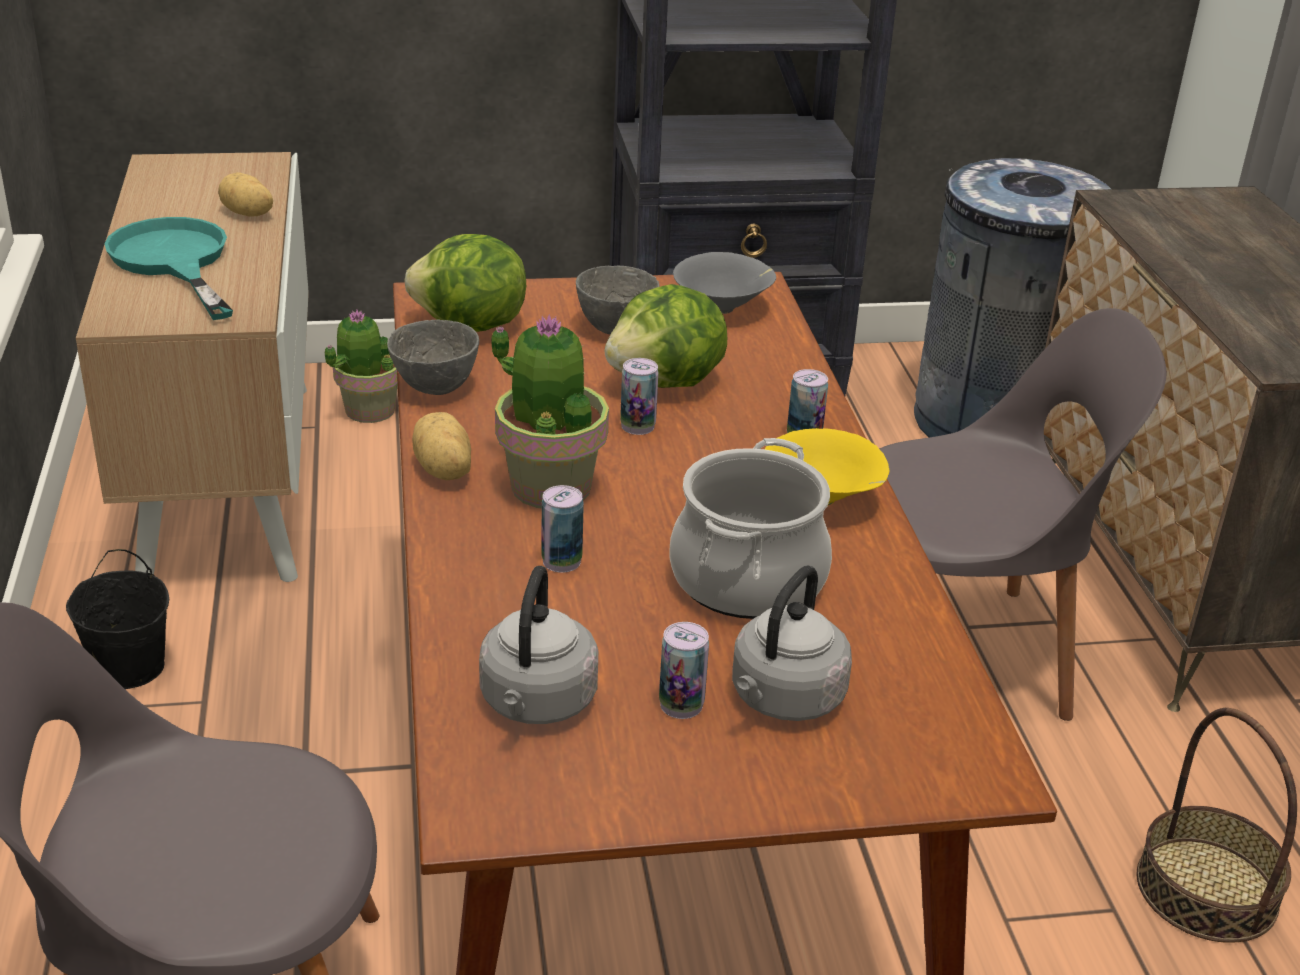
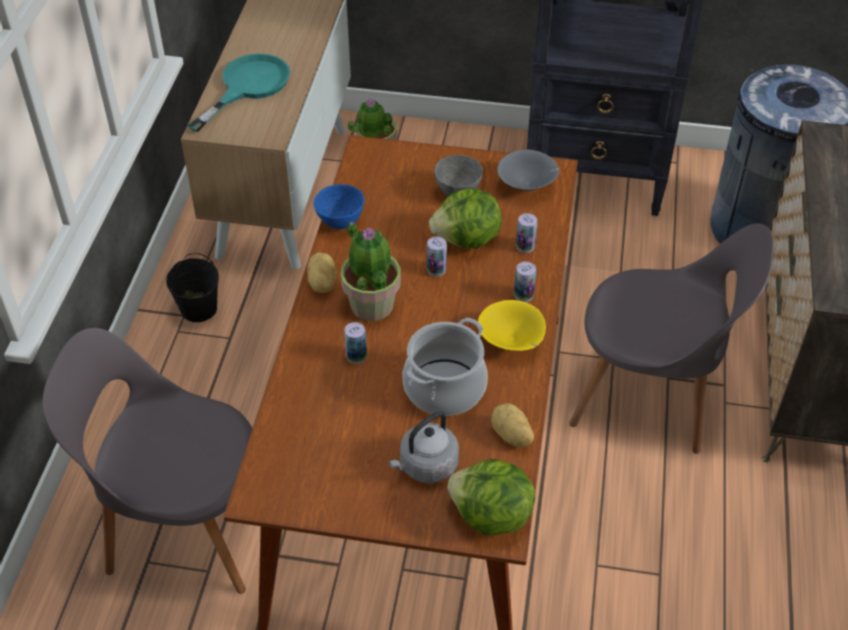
camera: 20 degrees right, 15 degrees up
(174, 262) = (248, 86): turquoise frying pan -> turquoise frying pan turned 45 degrees clockwise
(247, 214) = (299, 51): potato -> potato (511, 436)
(437, 388) = (341, 223): grey bowl -> blue bowl
(470, 327) = (377, 178): lettuce -> lettuce (491, 517)
(536, 703) = (308, 442): grey kettle -> none
(681, 704) = (375, 458): can -> can (525, 246)
(1206, 889) = (719, 576): basket -> none

